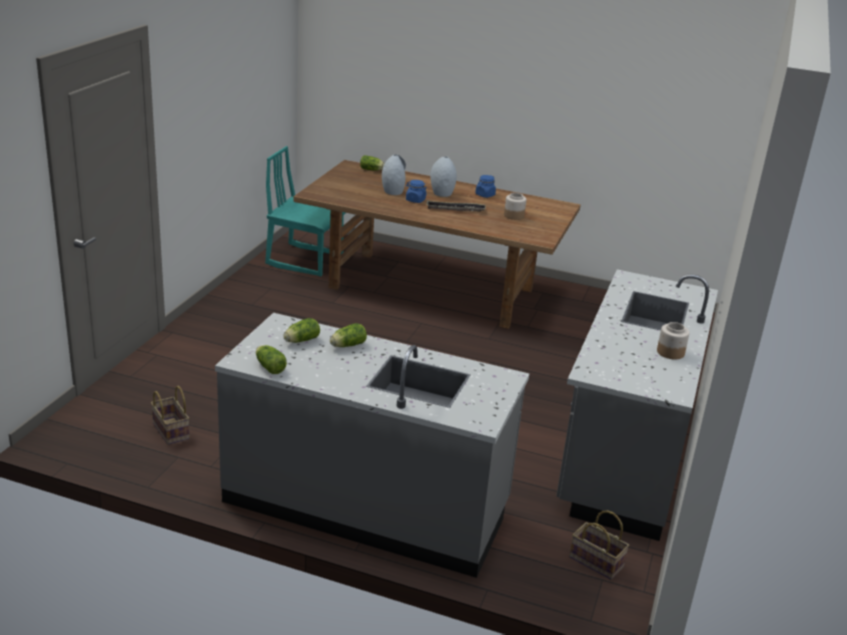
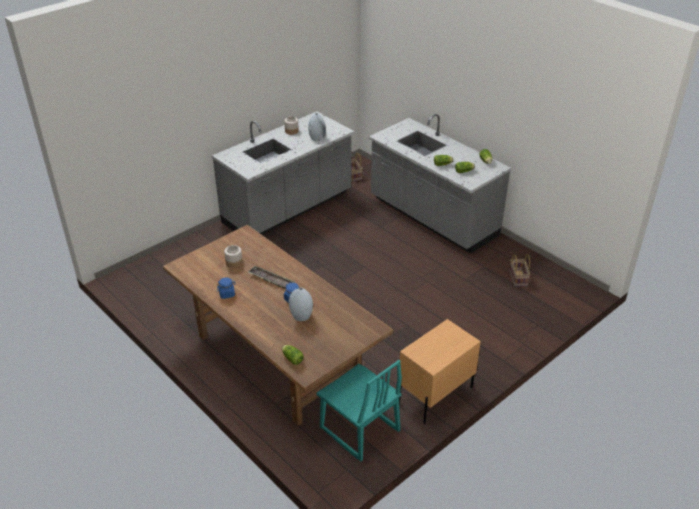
camera: 150 degrees left, 10 degrees up
(243, 292) = (435, 395): none -> beige nightstand
(442, 194) = (261, 303): grey vase -> grey vase (317, 137)

